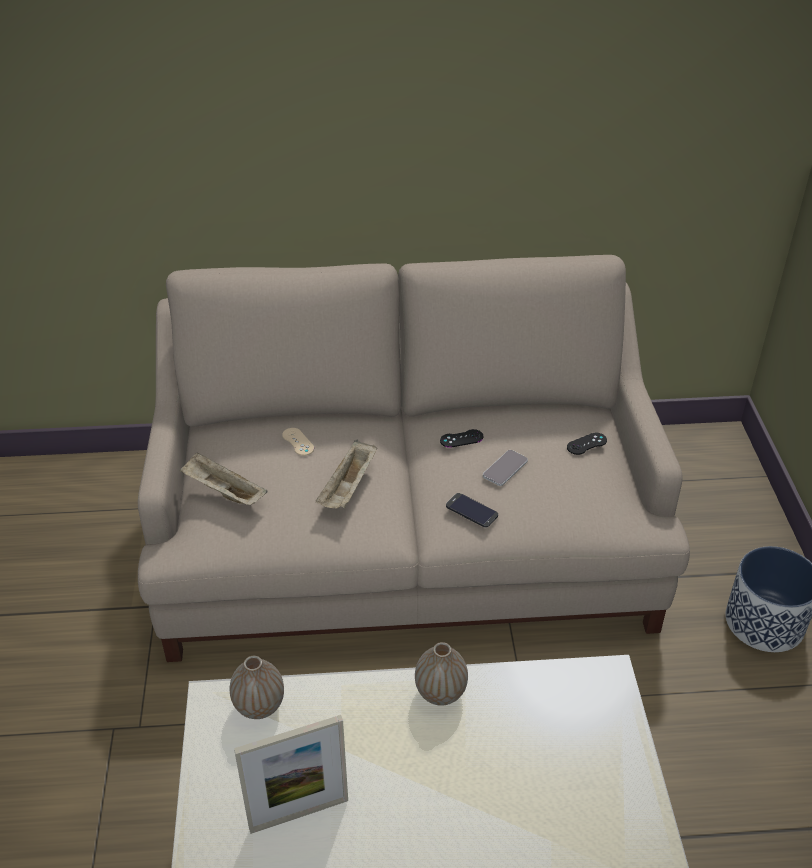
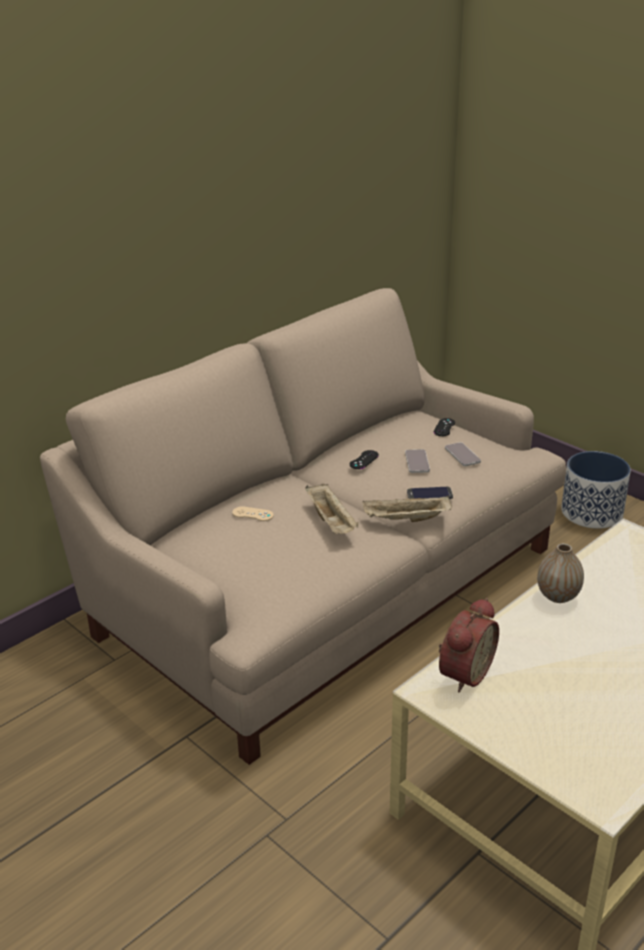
camera: 40 degrees left, 10 degrees down
(223, 492) = (242, 570): beige tray -> beige tray (406, 520)
(259, 706) = (463, 672): vase -> alarm clock
(299, 814) = (580, 709): picture frame -> none
(559, 485) = (462, 455): none -> phone

